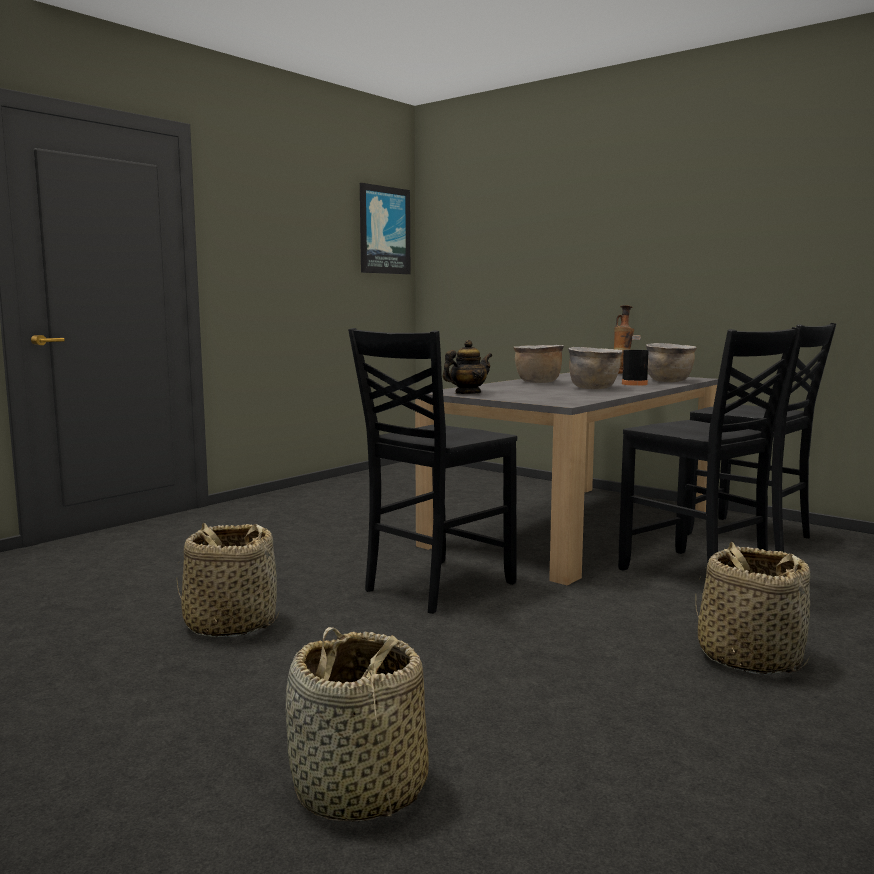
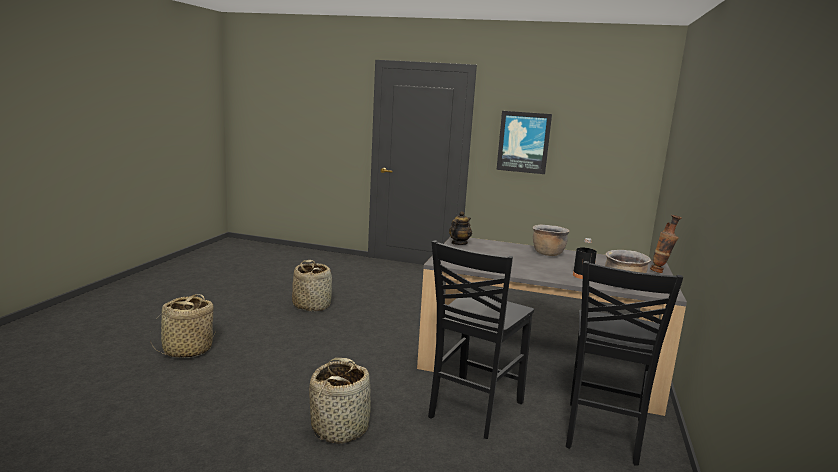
camera: 65 degrees right, 5 degrees up
(384, 230) = (631, 124): picture -> picture (523, 142)
(435, 586) = (386, 336): black chair -> none
(467, 393) = (459, 243): teapot -> teapot turned 90 degrees counterclockwise
(593, 388) = (534, 266): brown cooking pot -> none

